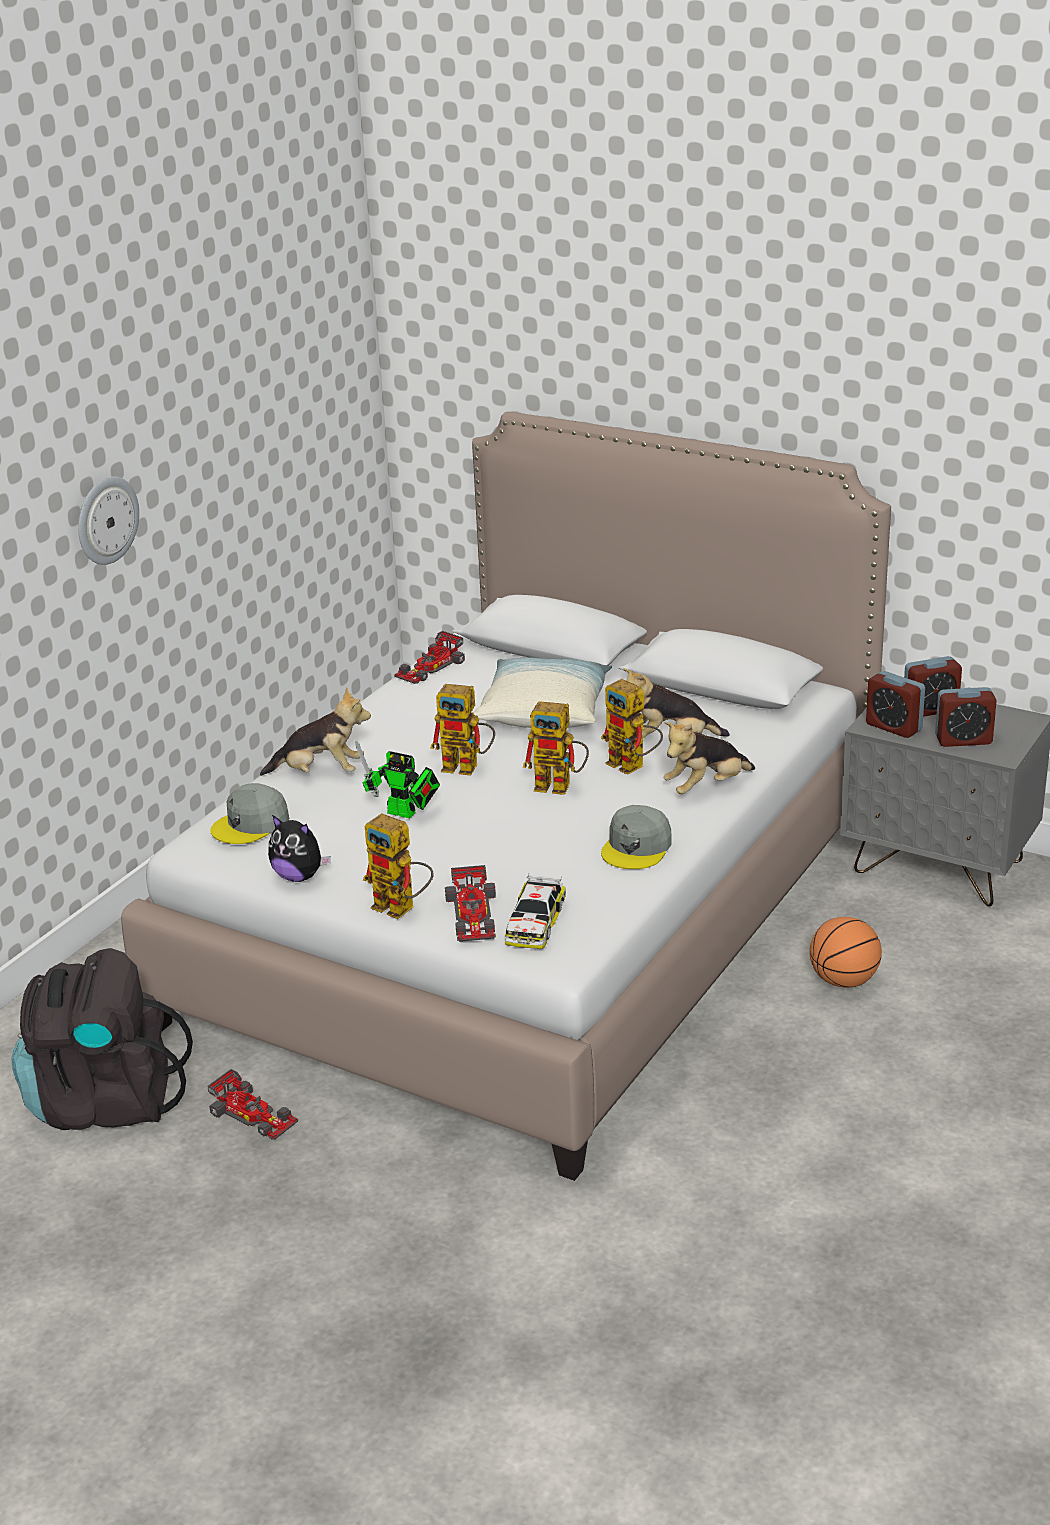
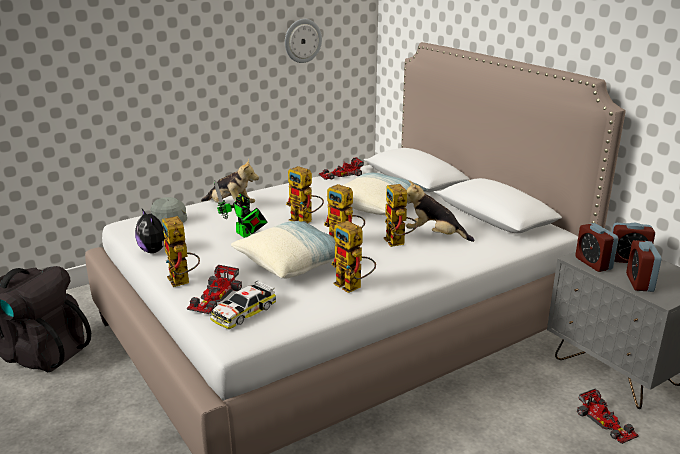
camera: 25 degrees right, 5 degrees down
(106, 520) = (159, 46): wall clock -> wall clock (302, 40)
(253, 1114) = (96, 385): toy car -> toy car (606, 422)
(521, 836) = (293, 263): none -> pillow
(637, 847) = (353, 287): grey cap -> toy robot
(706, 787) = (432, 265): plush toy -> none
(844, 981) = (499, 426): basketball -> none
(963, 740) = (639, 283): alarm clock -> alarm clock turned 75 degrees clockwise

